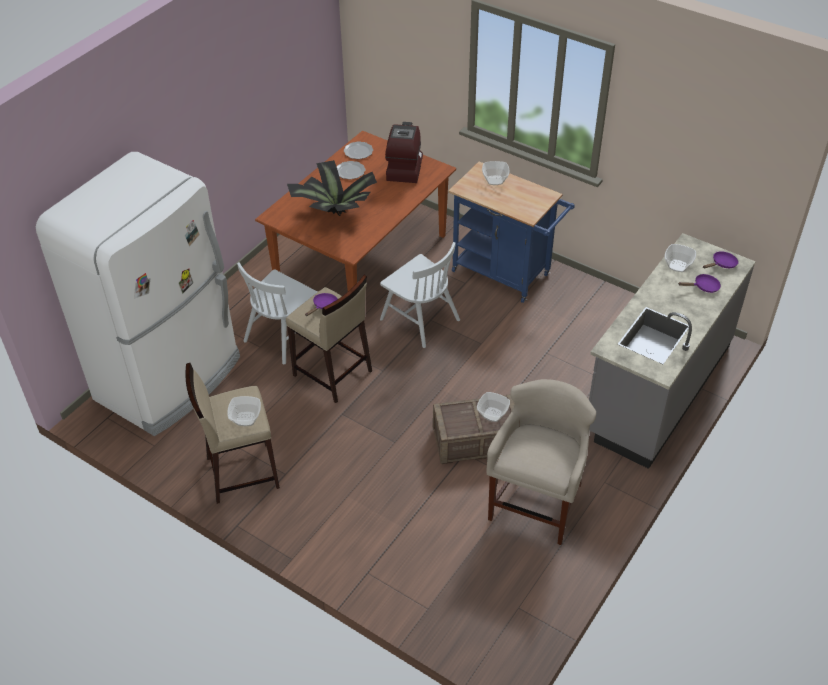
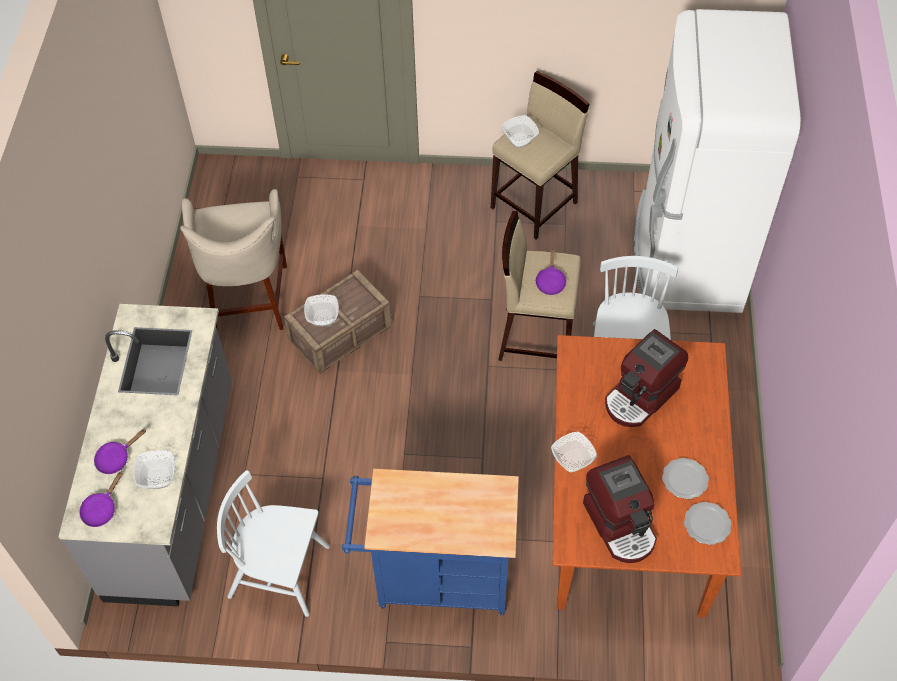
camera: 150 degrees right, 10 degrees up
(335, 213) = (641, 397): potted plant -> coffee machine
(419, 319) = (495, 452): white chair -> white chair (280, 572)
(495, 180) = (469, 527): bowl -> bowl (572, 461)

